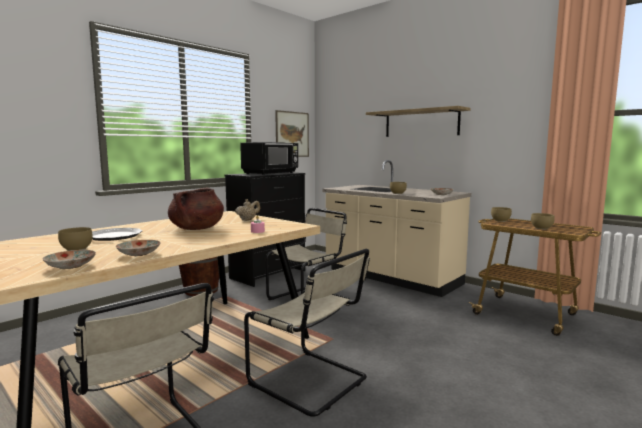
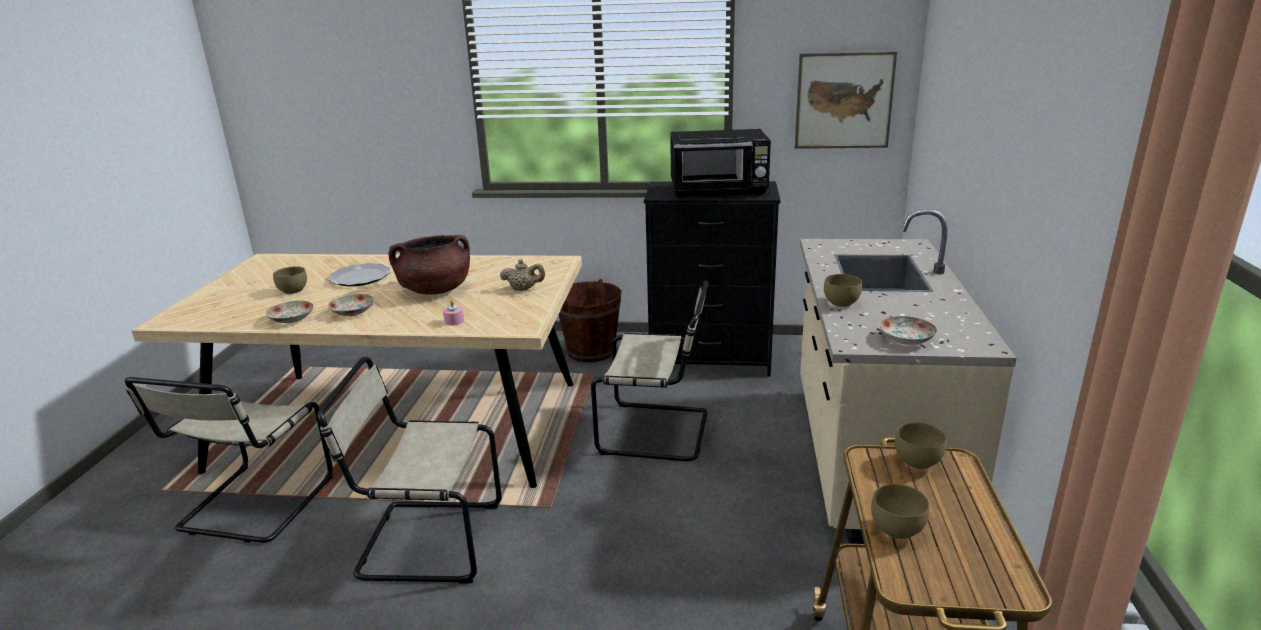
camera: 55 degrees right, 15 degrees up
(71, 266) = (230, 318): plate -> plate (352, 312)
(311, 382) = (425, 541): beige chair -> beige chair turned 90 degrees clockwise
(421, 123) = (1003, 136): shelf -> none

